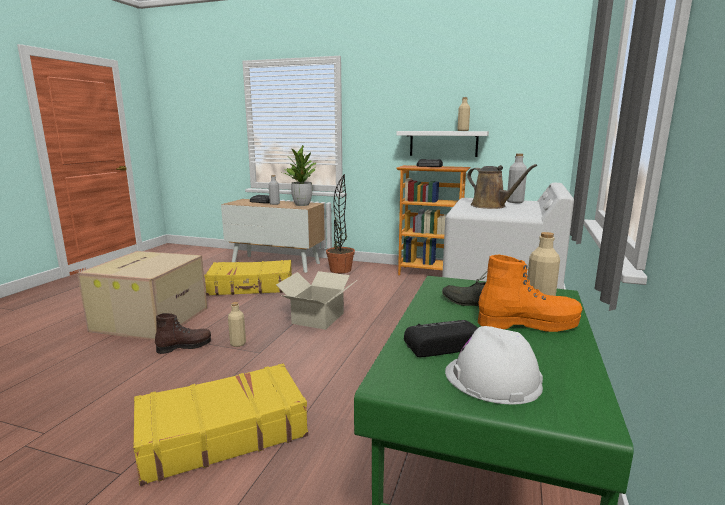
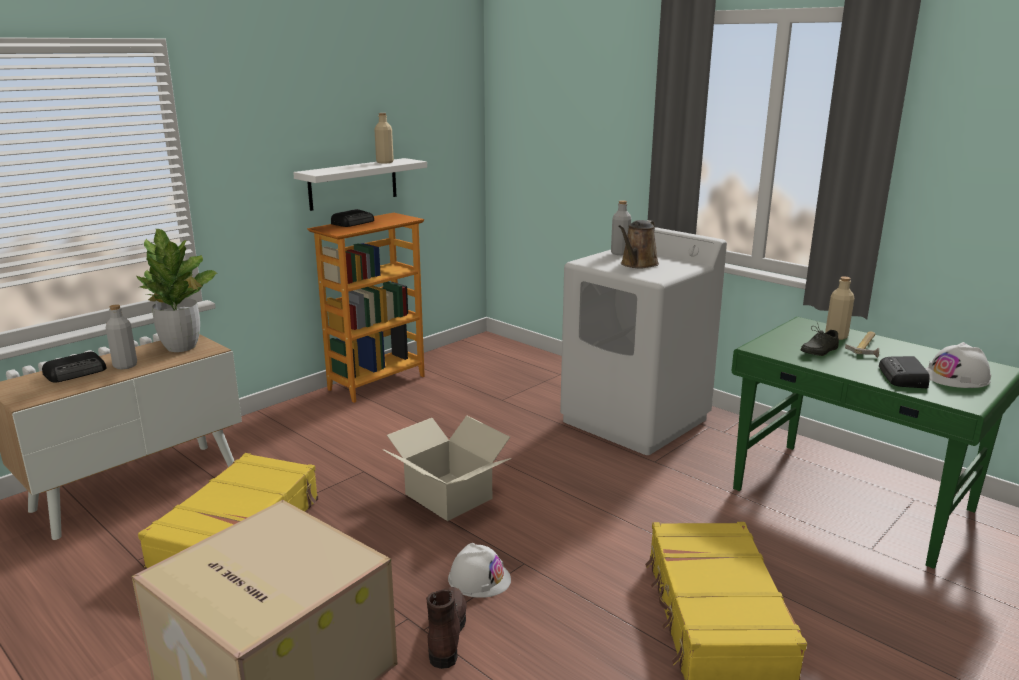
camera: 65 degrees left, 5 degrees up
(238, 343) = (479, 578): beige bottle -> white hard hat
(340, 270) = (270, 437): potted plant -> none
(491, 206) = (637, 264): brown watering can -> brown watering can turned 135 degrees clockwise
(527, 324) = (867, 347): orange boot -> hammer

